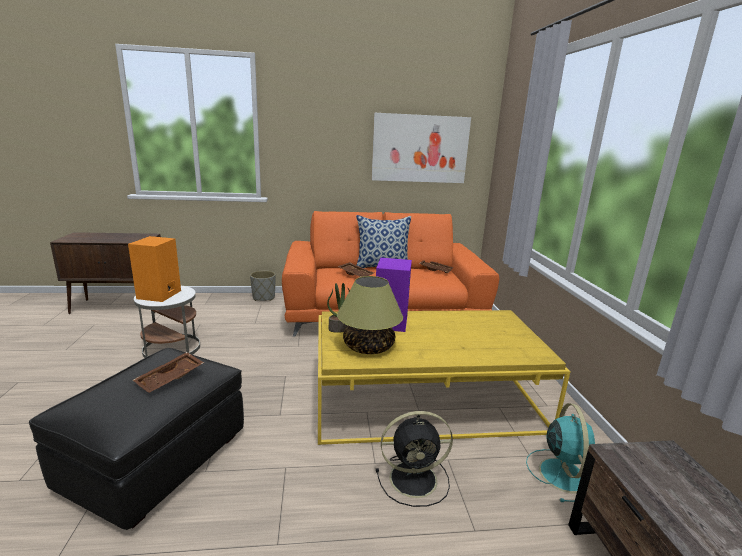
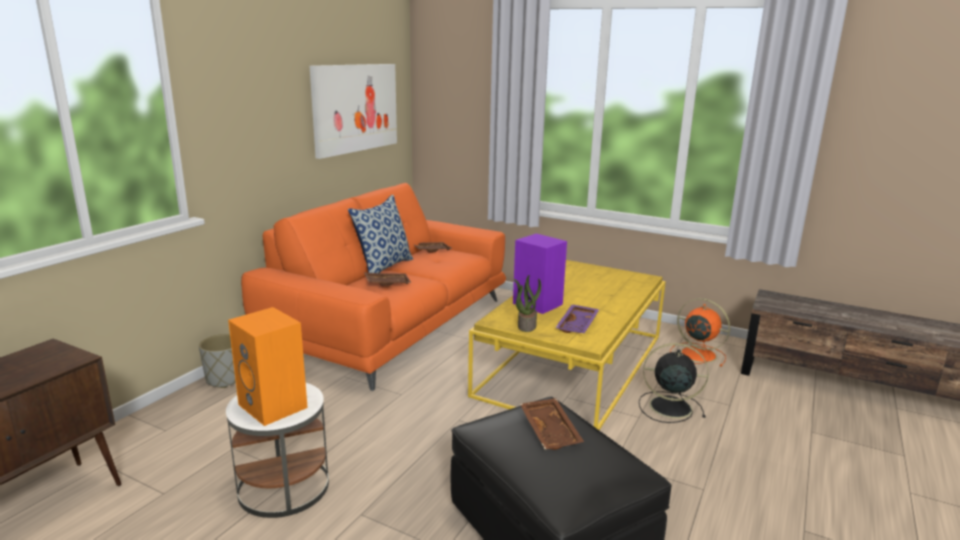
camera: 55 degrees left, 0 degrees up
(369, 347) = (578, 325): table lamp -> purple tray
(415, 479) = (668, 407): black fan -> black fan turned 105 degrees counterclockwise
(562, 473) = (696, 354): turquoise fan -> orange fan

